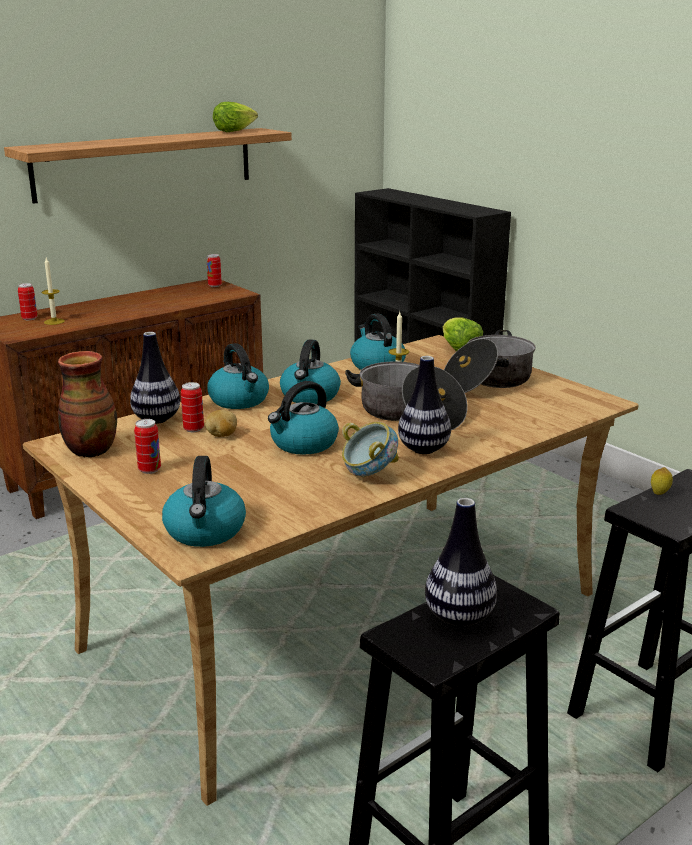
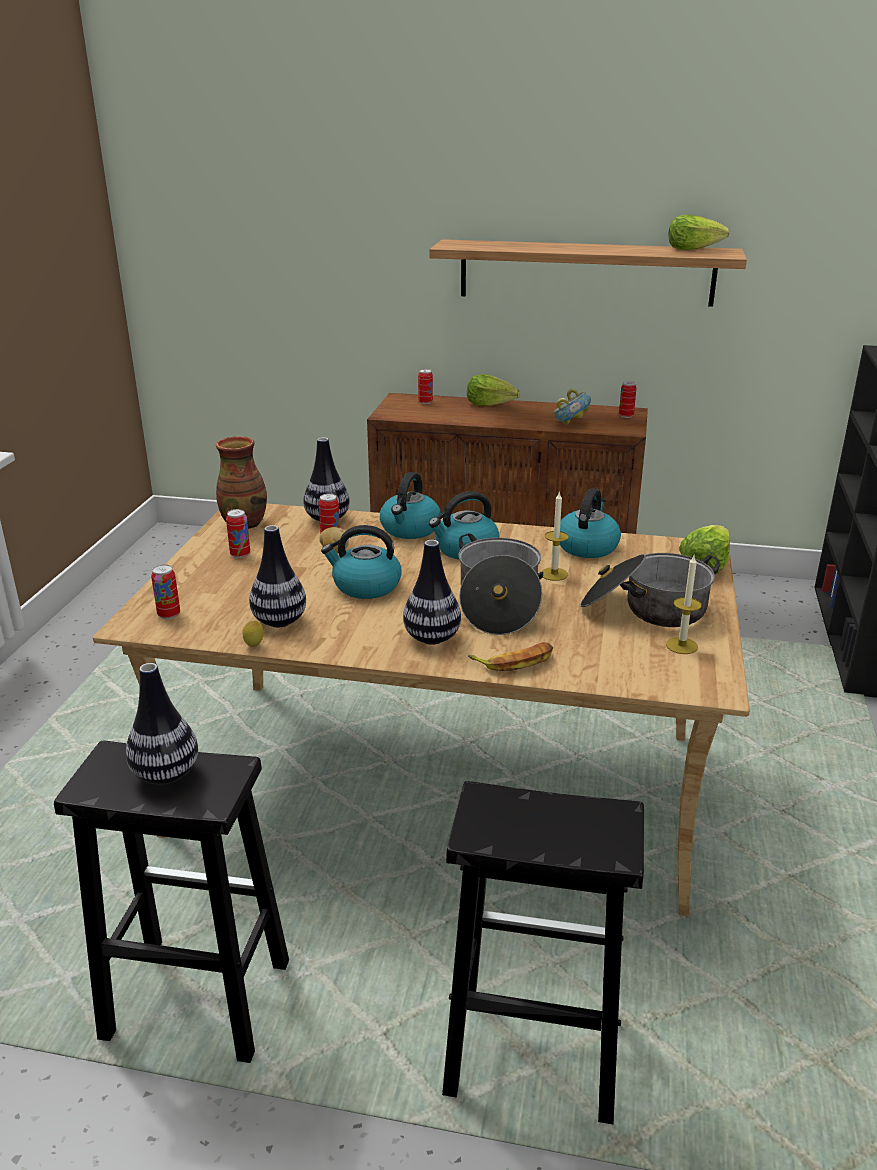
camera: 50 degrees right, 5 degrees up
(54, 321) = (434, 410): candle -> candle (681, 645)
(92, 305) = (490, 404): none -> lettuce
(205, 531) = (169, 615): kettle -> can
(303, 491) = (279, 621): none -> vase
(369, 475) = (345, 635): bowl -> bowl (570, 424)
(496, 437) = (514, 661): none -> banana
(659, 494) = (548, 803): lemon -> lemon (254, 646)

